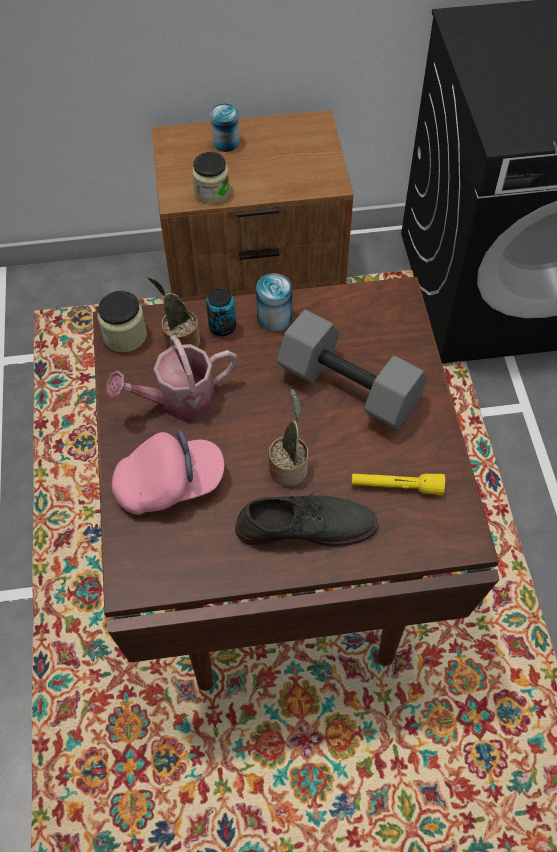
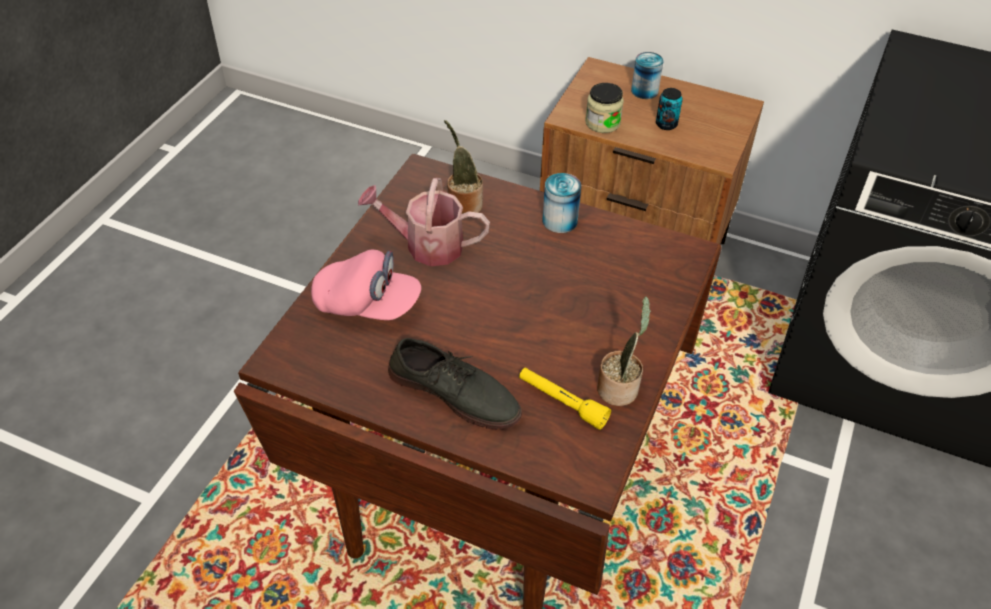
camera: 30 degrees right, 10 degrees down
(125, 336) = (422, 181): jar -> none
(222, 327) = (508, 209): can -> can (666, 124)
(289, 467) = (477, 339): potted plant -> potted plant (619, 388)
(352, 386) = (586, 304): grey dumbbell -> none

